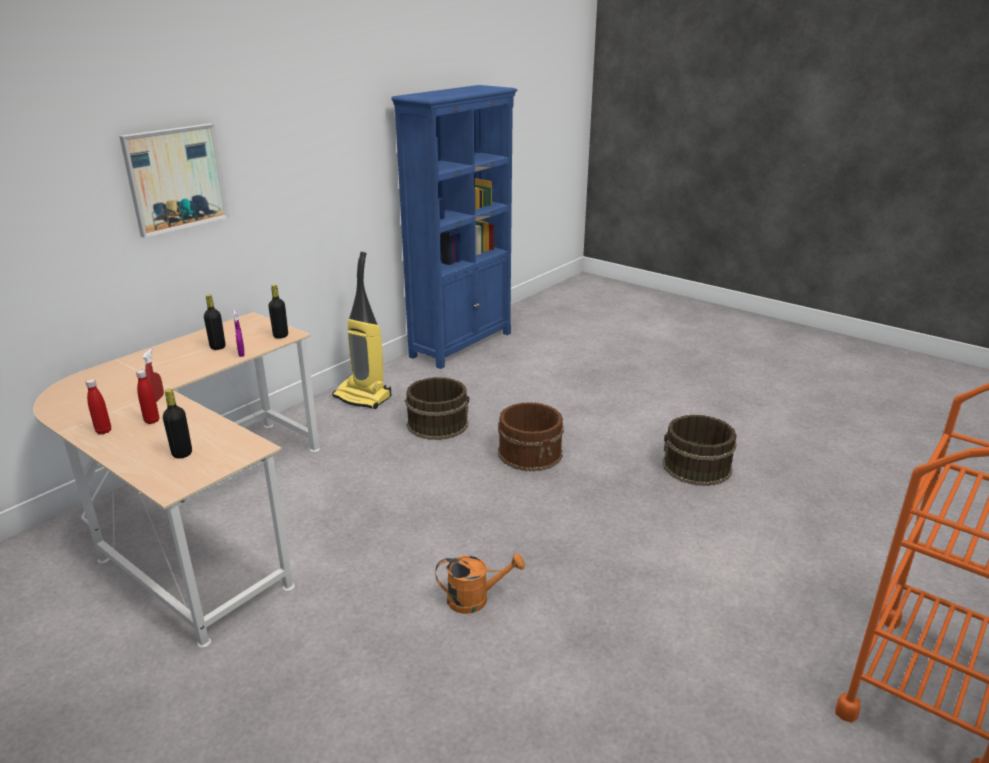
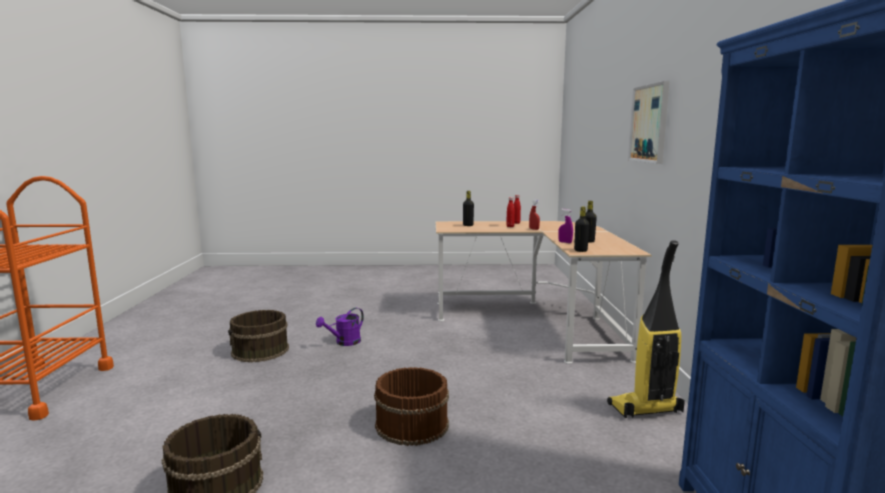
camera: 140 degrees right, 15 degrees down
(438, 424) = (533, 415): brown bucket -> brown bucket (260, 351)
(475, 599) = (344, 342): orange watering can -> purple watering can

